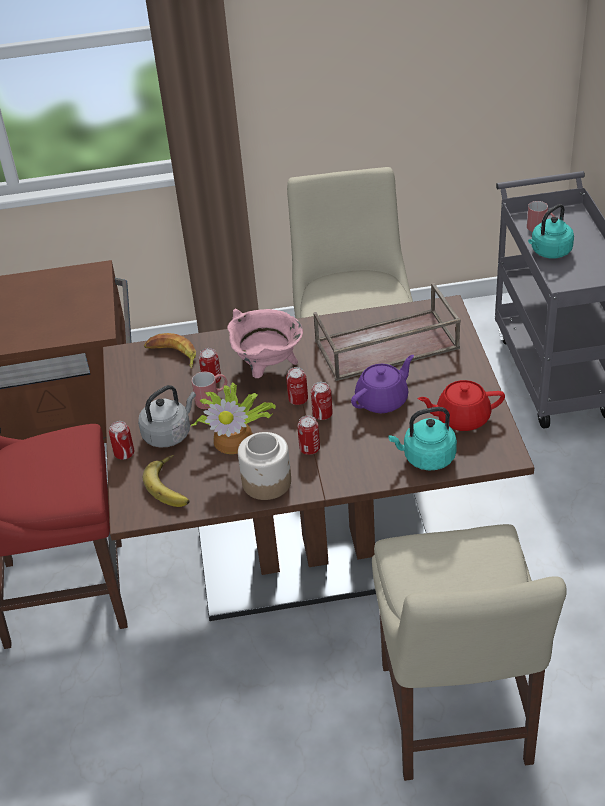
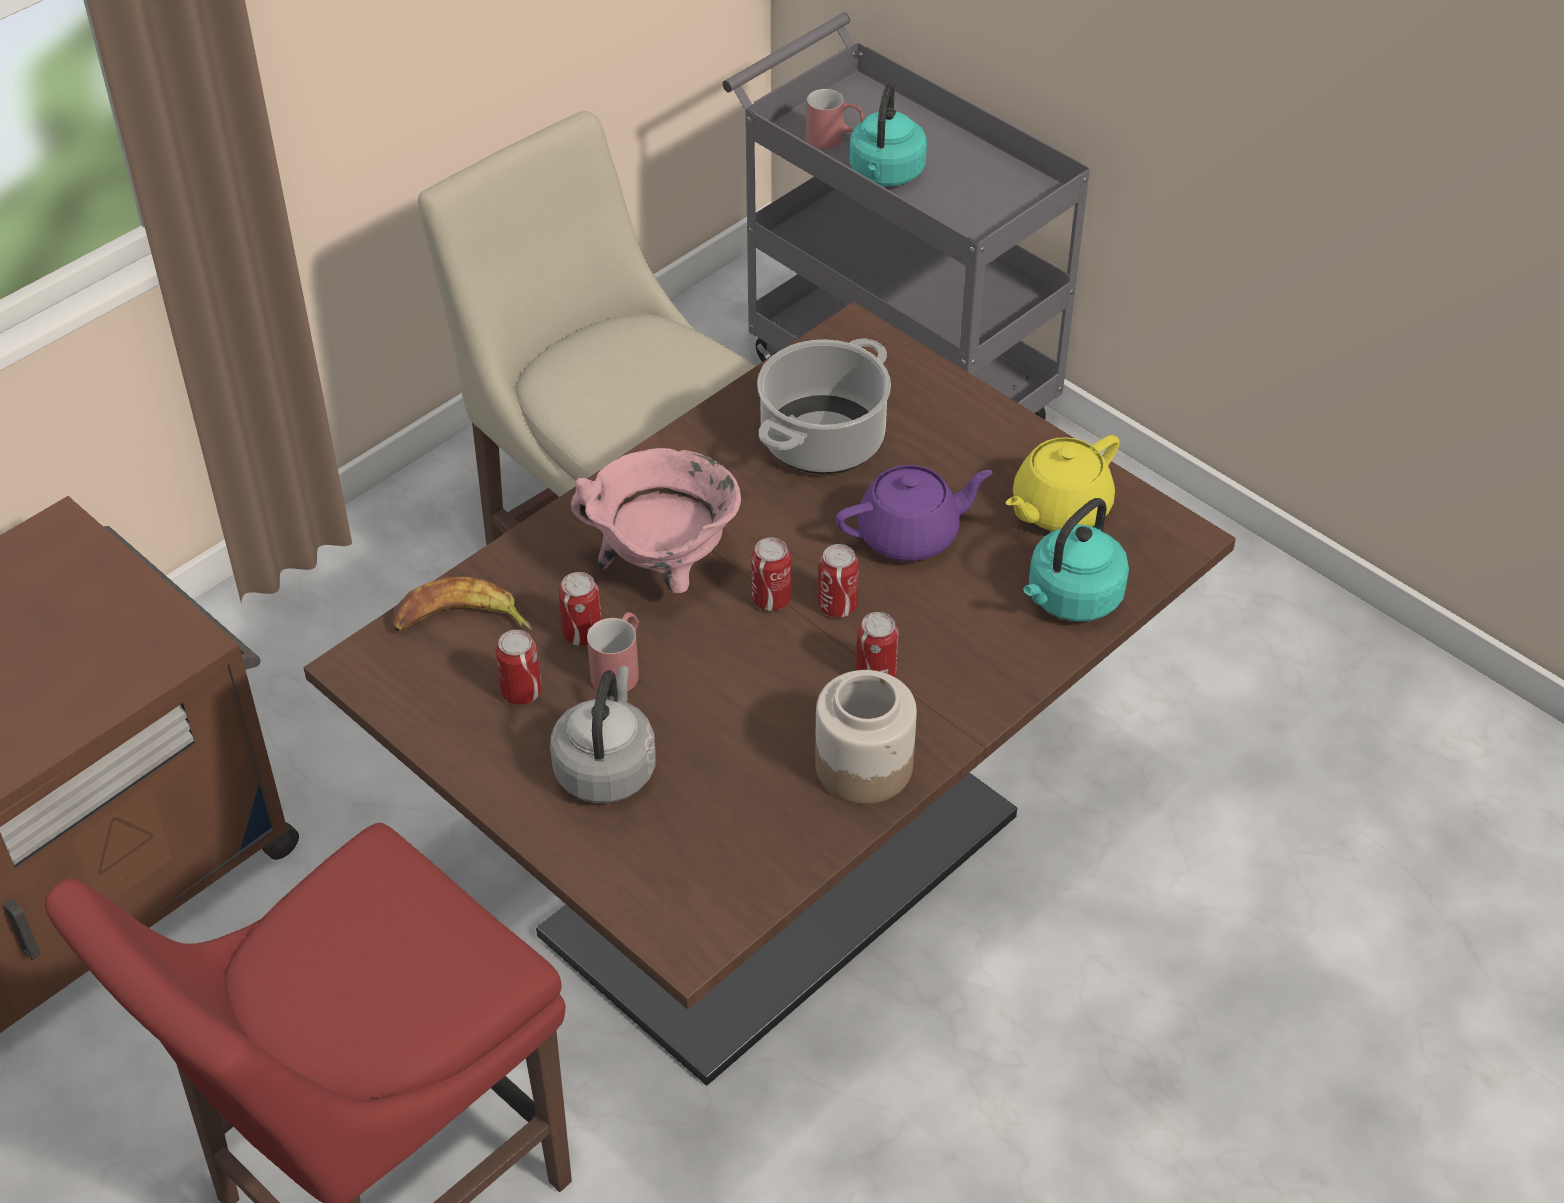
camera: 40 degrees left, 5 degrees up
(124, 453) = (561, 843): can -> can (521, 692)
(172, 485) = (709, 854): banana -> none
(235, 437) = (731, 716): potted plant -> none
(383, 400) = (910, 535): purple teapot -> purple teapot turned 60 degrees clockwise
(385, 346) = (822, 441): brown tray -> cooking pot
(456, 721) = (1222, 1017): beige chair -> none
(461, 418) = (1059, 509): red teapot -> yellow teapot

